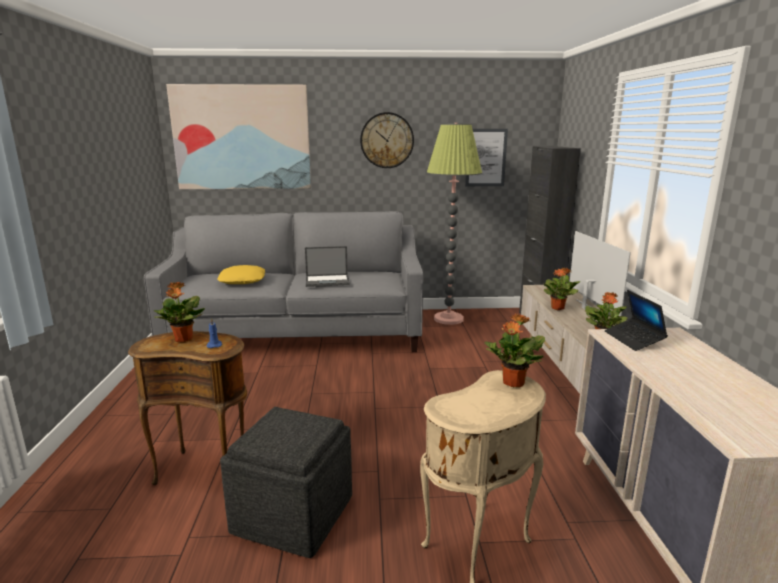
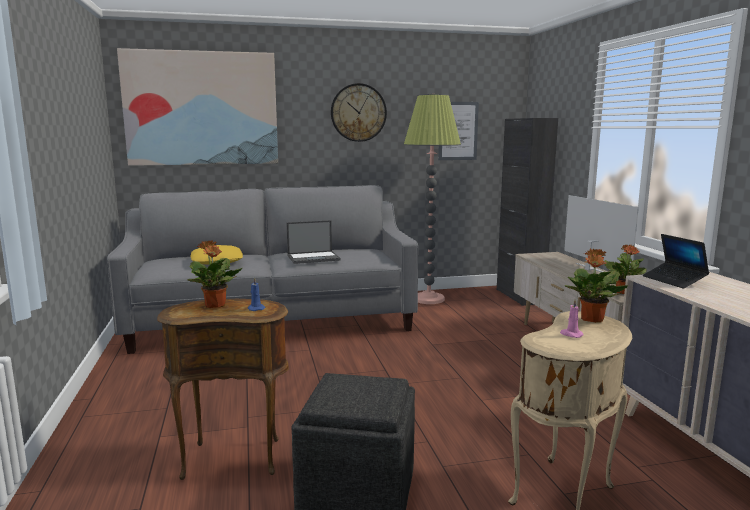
camera: 10 degrees left, 5 degrees down
(477, 400) = (571, 334): none -> pink candle
(558, 308) = (563, 270): potted plant -> none

